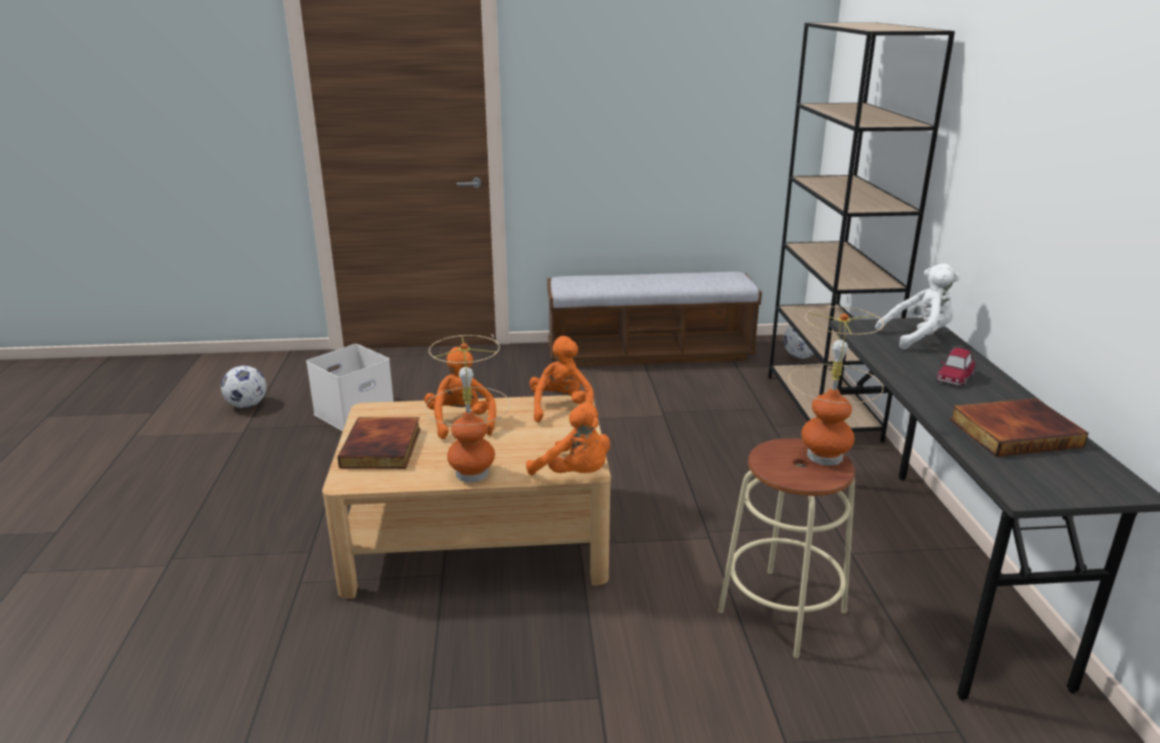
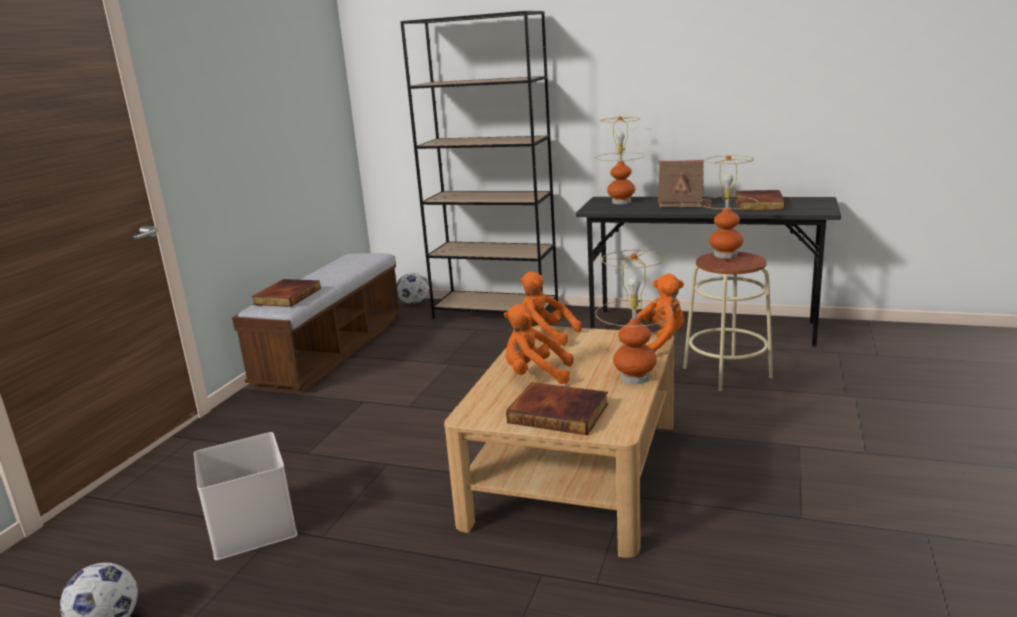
camera: 65 degrees left, 5 degrees down
(593, 280) = (286, 296): none -> book
(918, 337) = (621, 202): white plush toy -> table lamp
(954, 377) = (684, 203): toy car -> toy house

